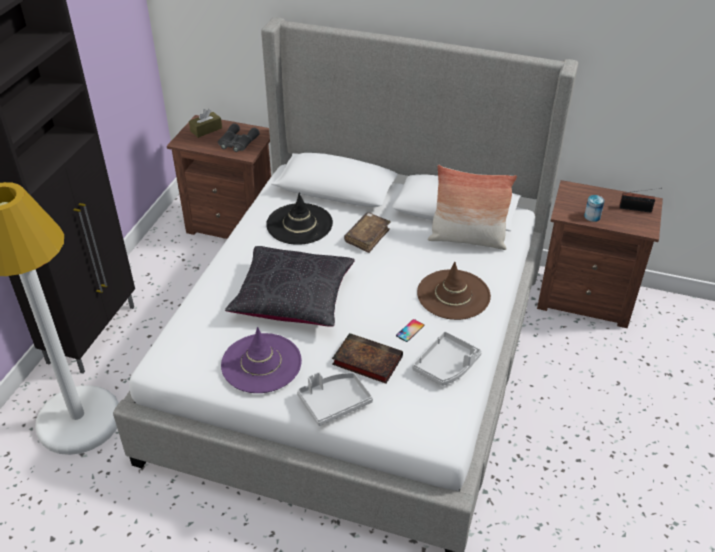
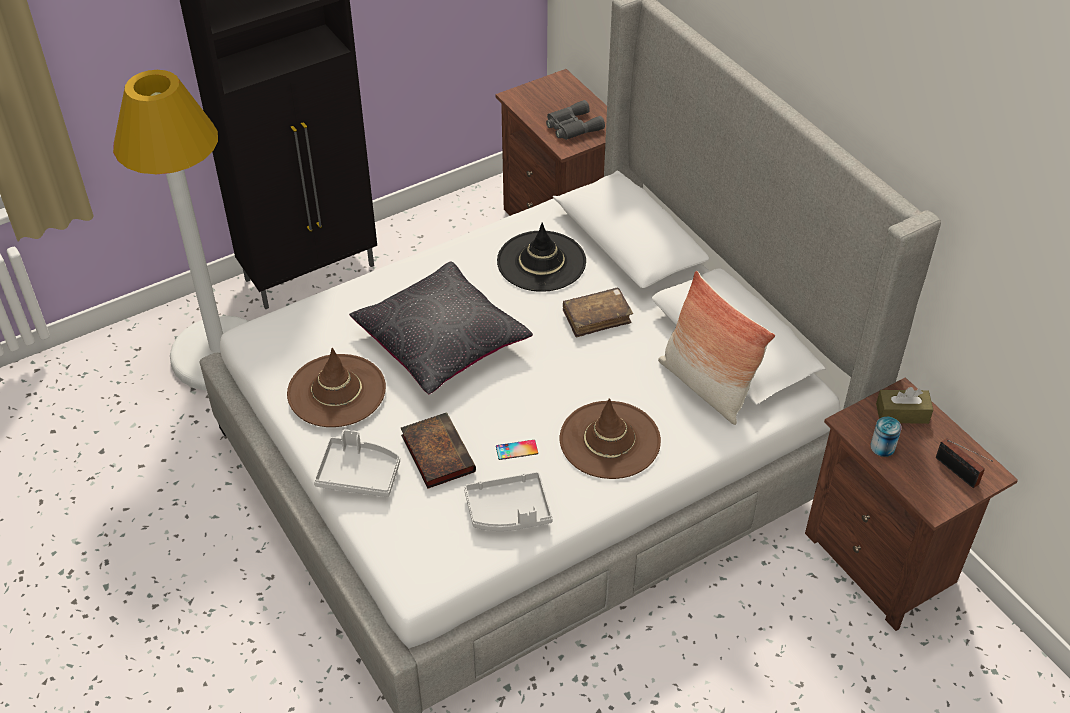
camera: 40 degrees right, 5 degrees up
(206, 130) = (556, 94): brown tissue box -> brown tissue box (902, 413)
(261, 363) = (336, 391): purple hat -> brown hat

